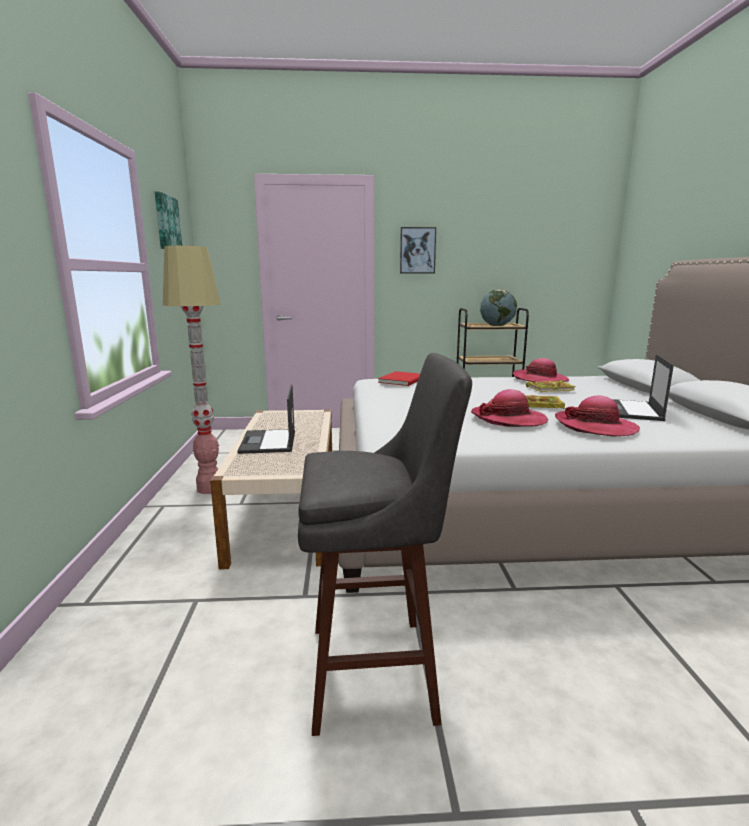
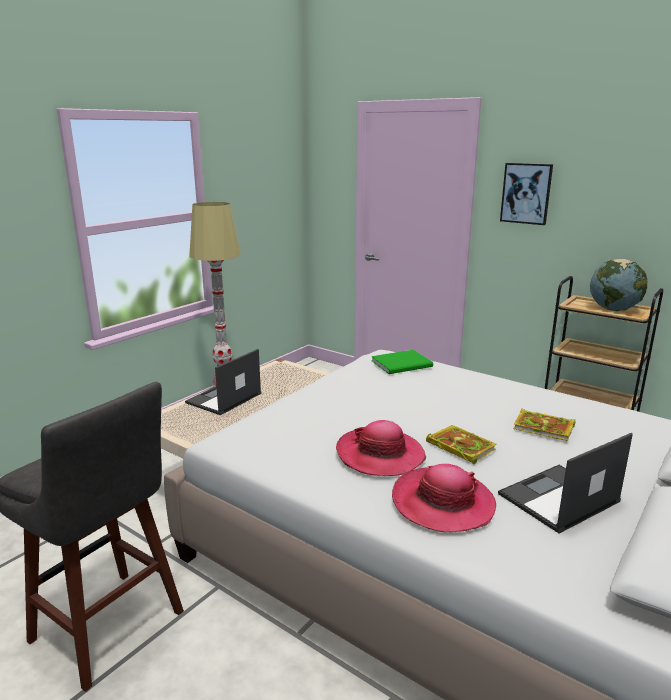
camera: 40 degrees right, 5 degrees up
(166, 223) = (248, 165): picture -> none
(403, 380) = (403, 364): red book -> green book
(540, 379) = (576, 407): hat -> none

